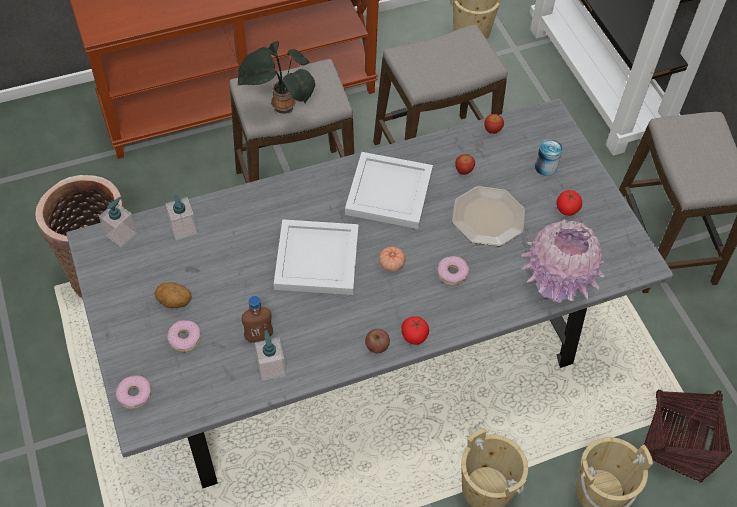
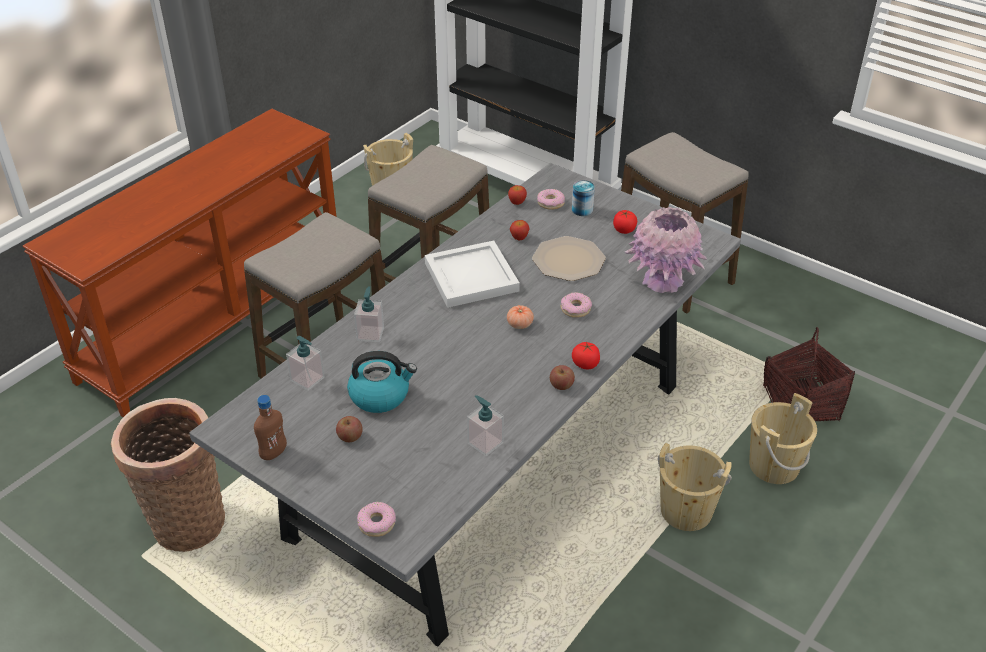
camera: 30 degrees left, 15 degrees down
(121, 234) = (249, 409): soap dispenser -> soap dispenser (370, 334)
(174, 302) = (350, 437): potato -> apple
(185, 338) = (385, 459): donut -> donut (550, 203)
(226, 275) = (380, 395): none -> kettle
(259, 336) = (453, 426): brown bottle -> brown bottle (273, 453)
(280, 107) = (312, 262): potted plant -> none
(316, 258) = (451, 348): white tray -> none

